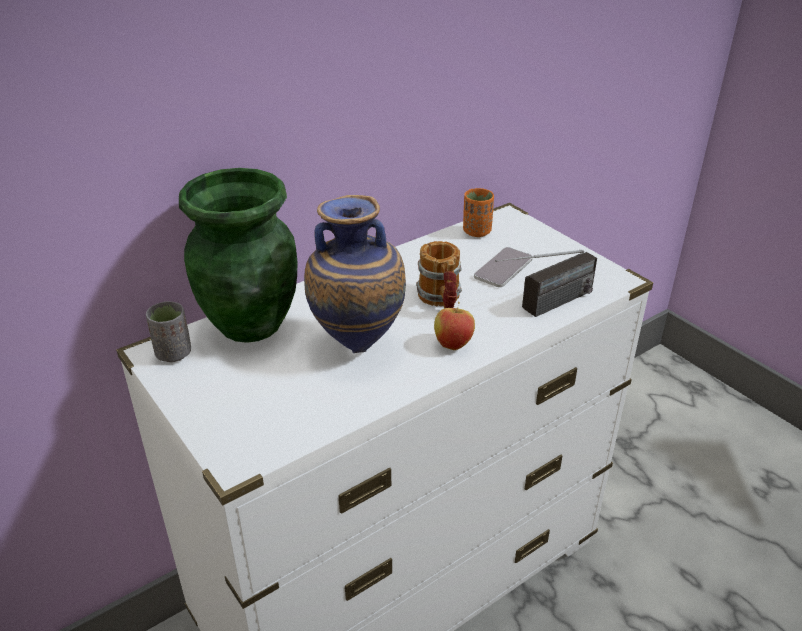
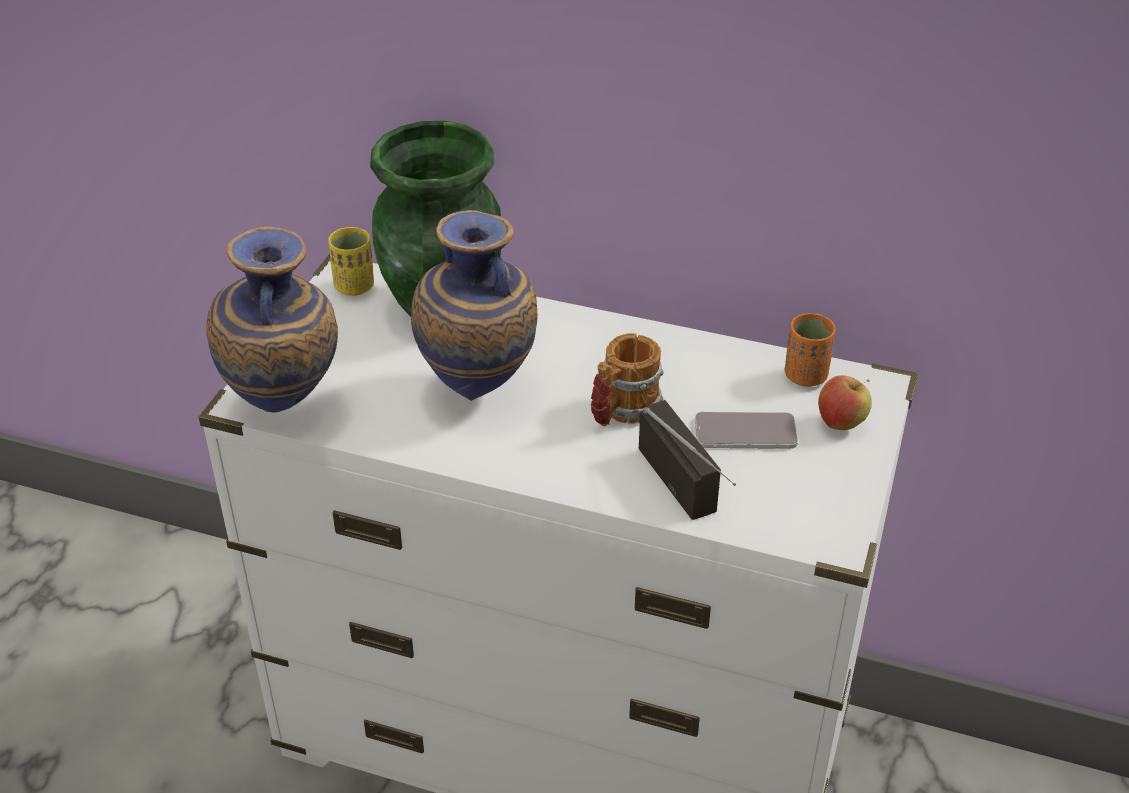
camera: 55 degrees right, 5 degrees up
(173, 353) = (354, 286): grey cup -> yellow cup
(272, 442) = (286, 409): none -> vase
(453, 344) = (547, 457): apple -> apple (841, 423)
(543, 307) = (694, 499): radio -> radio turned 135 degrees counterclockwise

